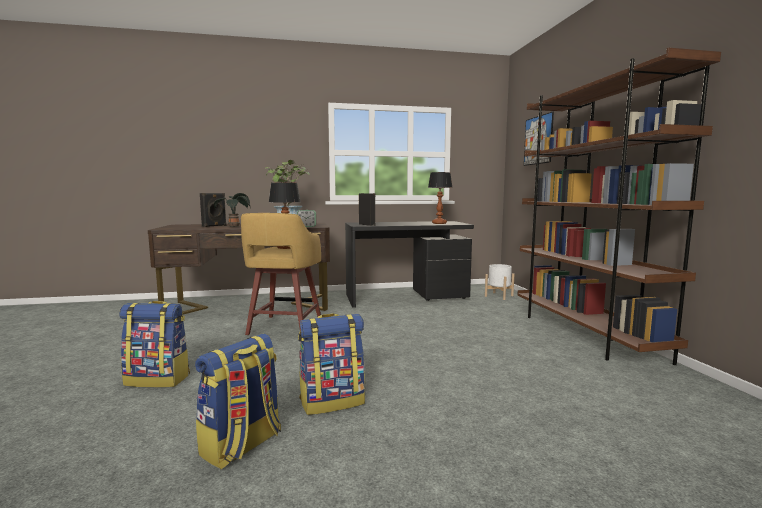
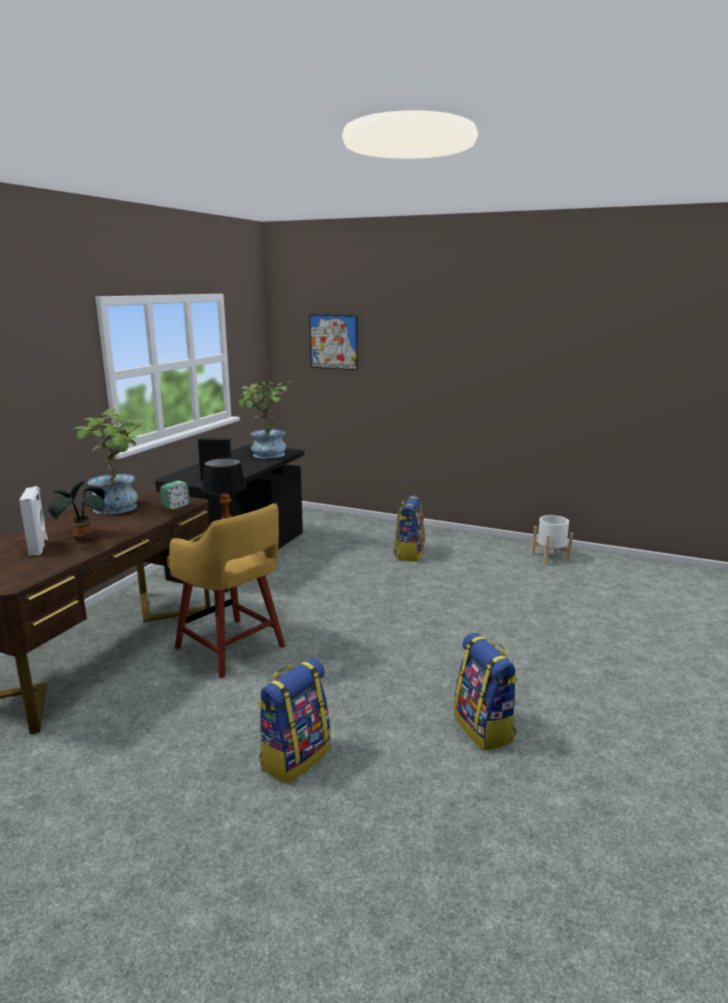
camera: 55 degrees left, 10 degrees up
(214, 226) = (39, 547): black speaker -> white speaker
(332, 401) = (449, 672): backpack -> backpack (409, 553)
(439, 223) = (266, 455): table lamp -> potted plant
(499, 296) = (313, 521): white planter -> white planter (550, 557)
(584, 334) = (443, 537): brown bookcase -> none

